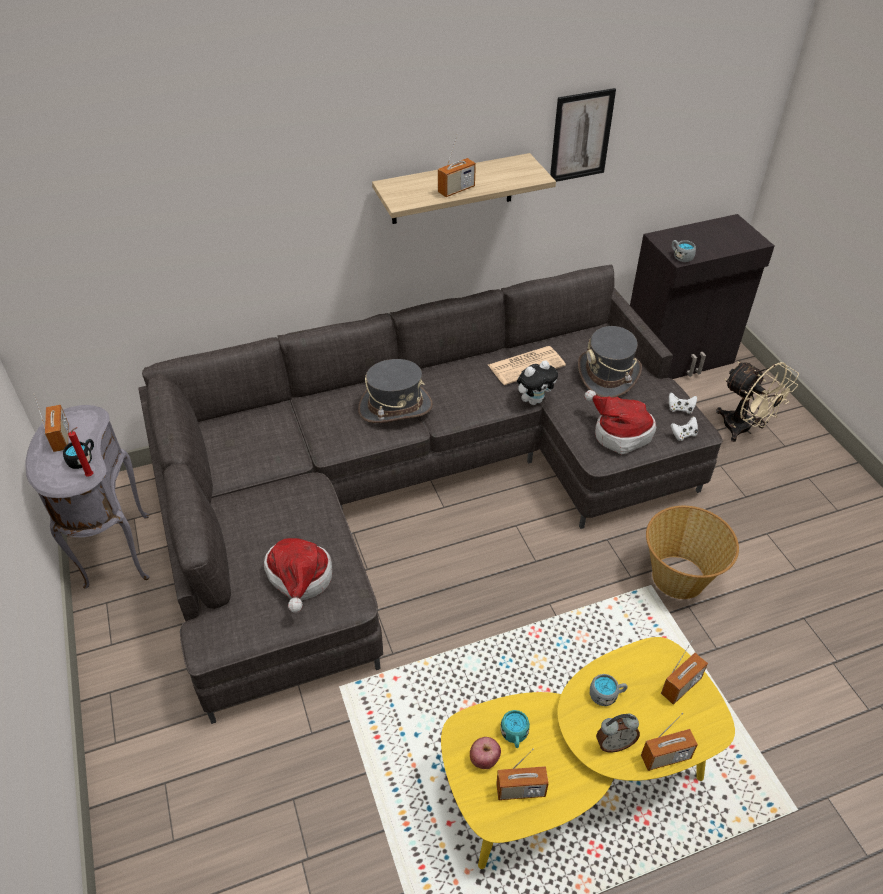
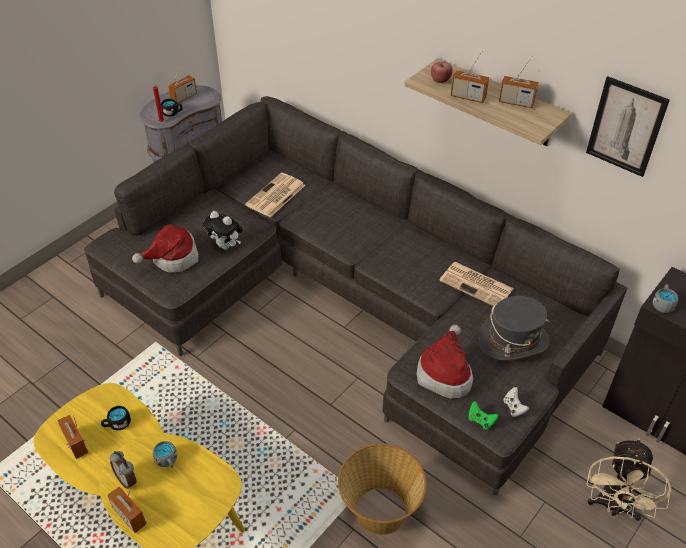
camera: 60 degrees right, 0 degrees up
(276, 450) = (275, 196): none -> newspaper
(395, 407) = (363, 232): grey hat -> none
(484, 759) = (91, 414): apple -> apple (440, 80)
(514, 735) = (117, 424): turquoise mug -> black mug
(534, 400) = (441, 307): plush toy -> plush toy (226, 246)
(681, 686) = (198, 507): radio -> radio (516, 102)
(683, 435) = (481, 420): white game controller -> green game controller

